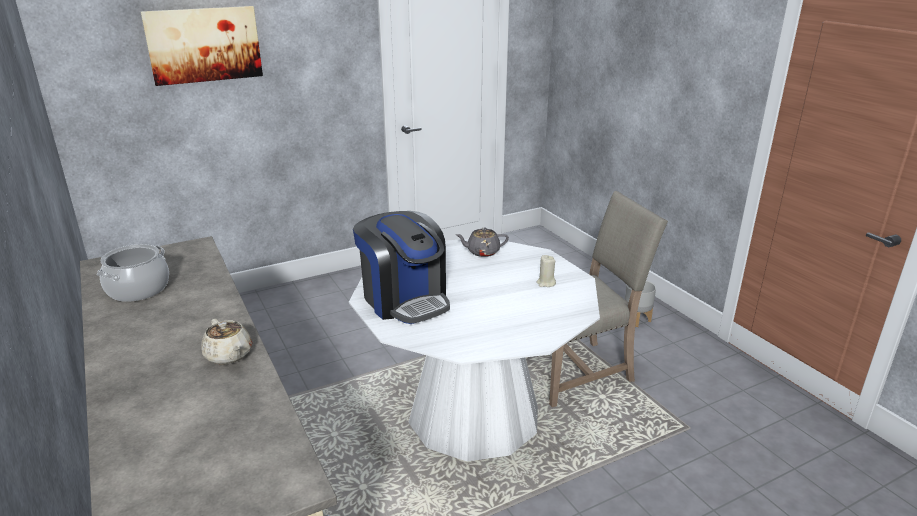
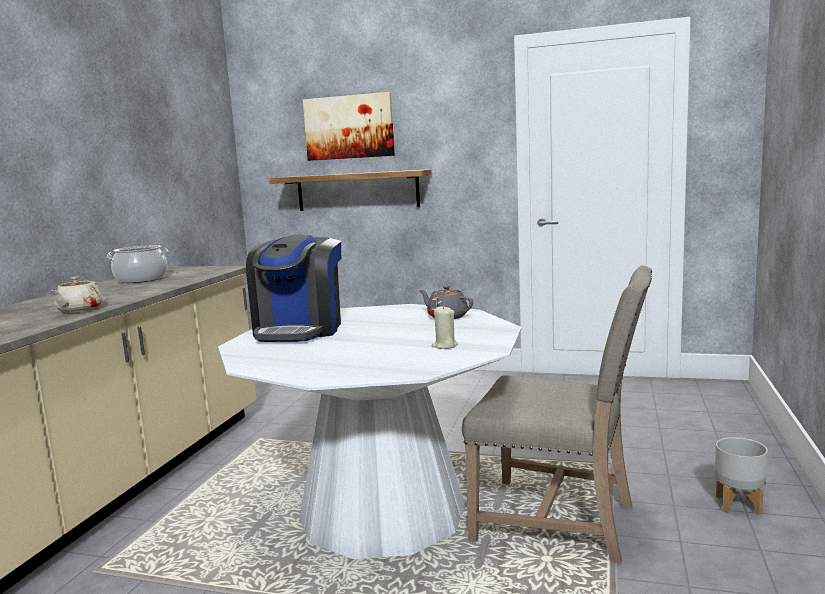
camera: 45 degrees right, 15 degrees down
(220, 115) = (357, 191): none -> shelf

